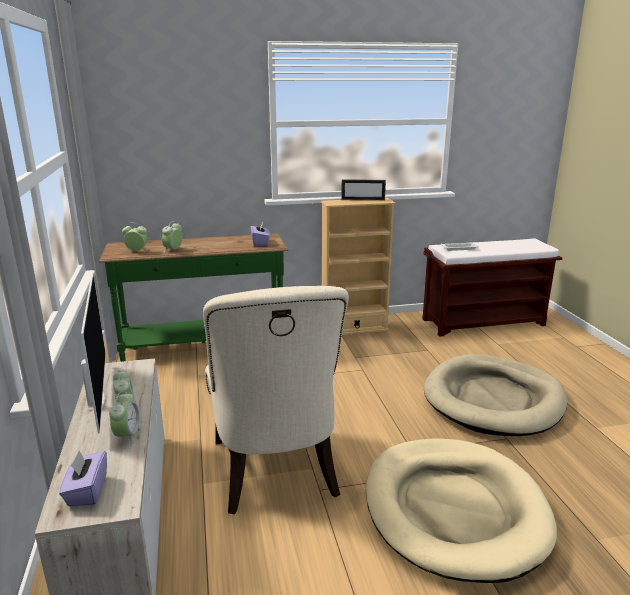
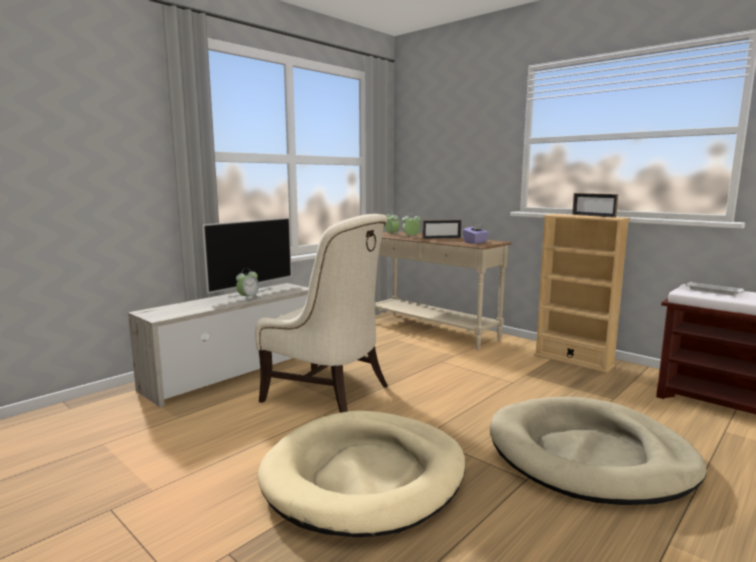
camera: 55 degrees right, 10 degrees down
(87, 491) = (166, 310): purple tissue box -> none
(127, 436) = (223, 304): alarm clock -> none
(204, 350) = (430, 331): green console table -> beige console table
(209, 244) = (441, 238): none -> picture frame
(276, 468) = (329, 393): beige armchair -> beige armchair turned 105 degrees counterclockwise

